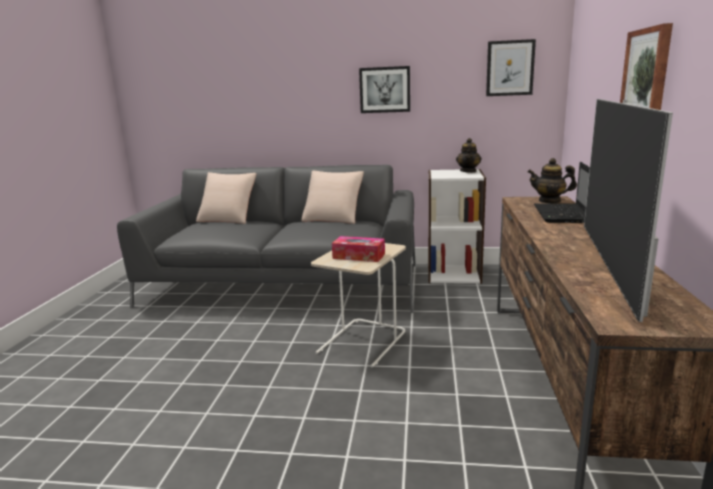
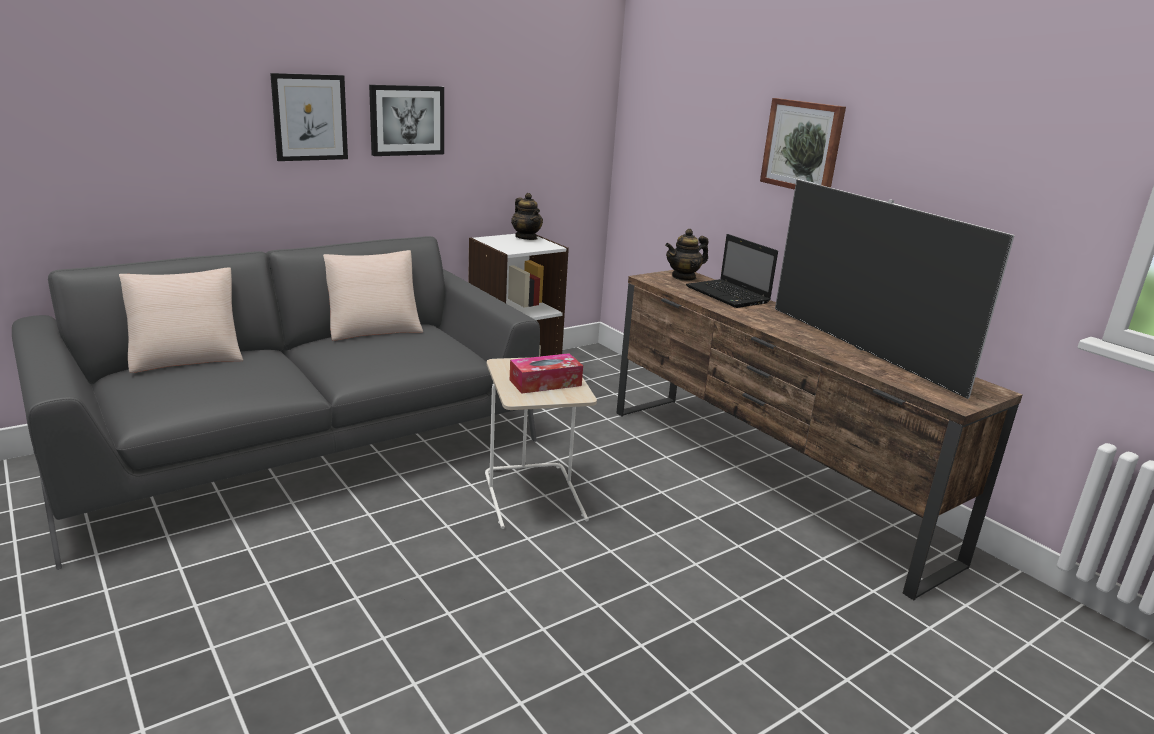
camera: 45 degrees left, 5 degrees up
(510, 68) = (560, 98): picture -> picture (310, 117)

